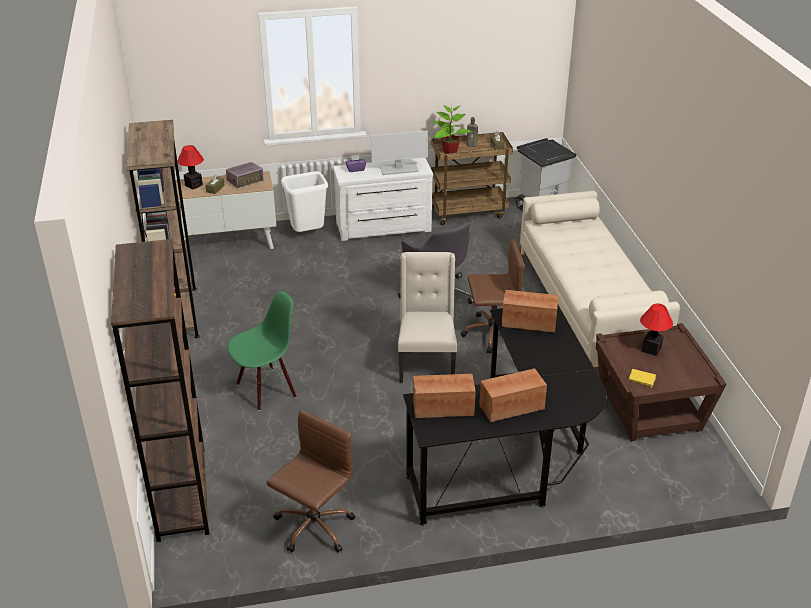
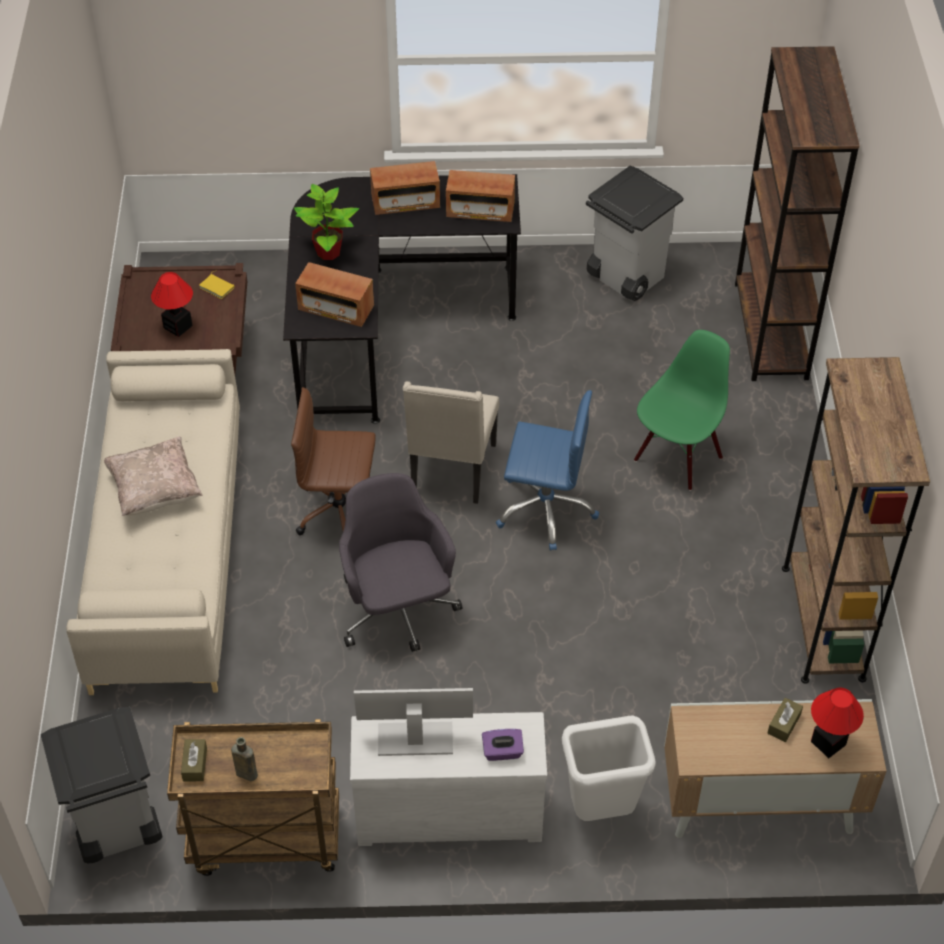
camera: 170 degrees left, 15 degrees up
(245, 181) = (726, 742): radio -> none
(266, 389) = (677, 457): green chair -> green chair turned 150 degrees clockwise
(313, 527) = (625, 277): brown office chair -> grey trash can
(356, 350) = (545, 509): none -> blue office chair
(449, 151) = (301, 756): potted plant -> potted plant (329, 252)
(598, 267) = (155, 491): none -> beige pillow

